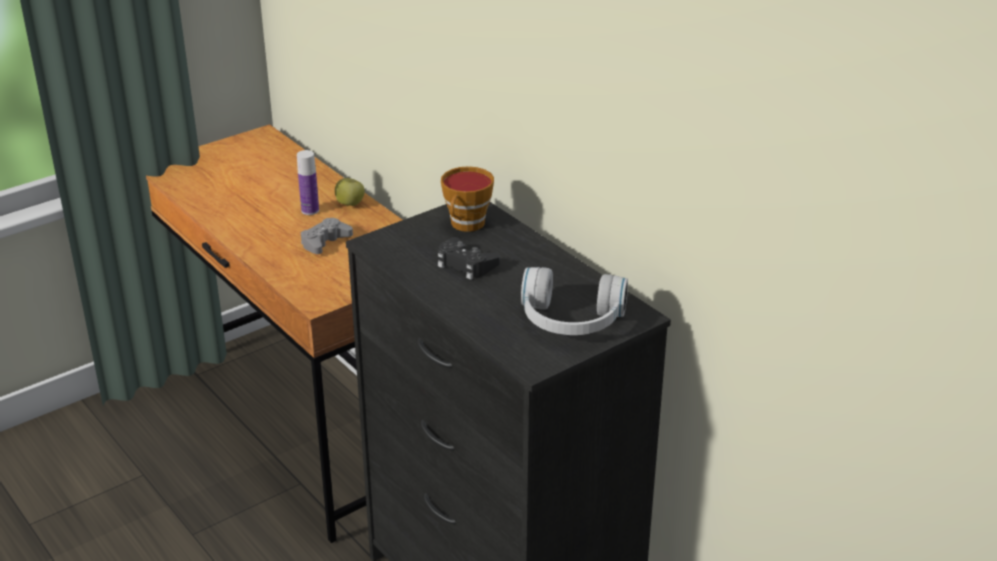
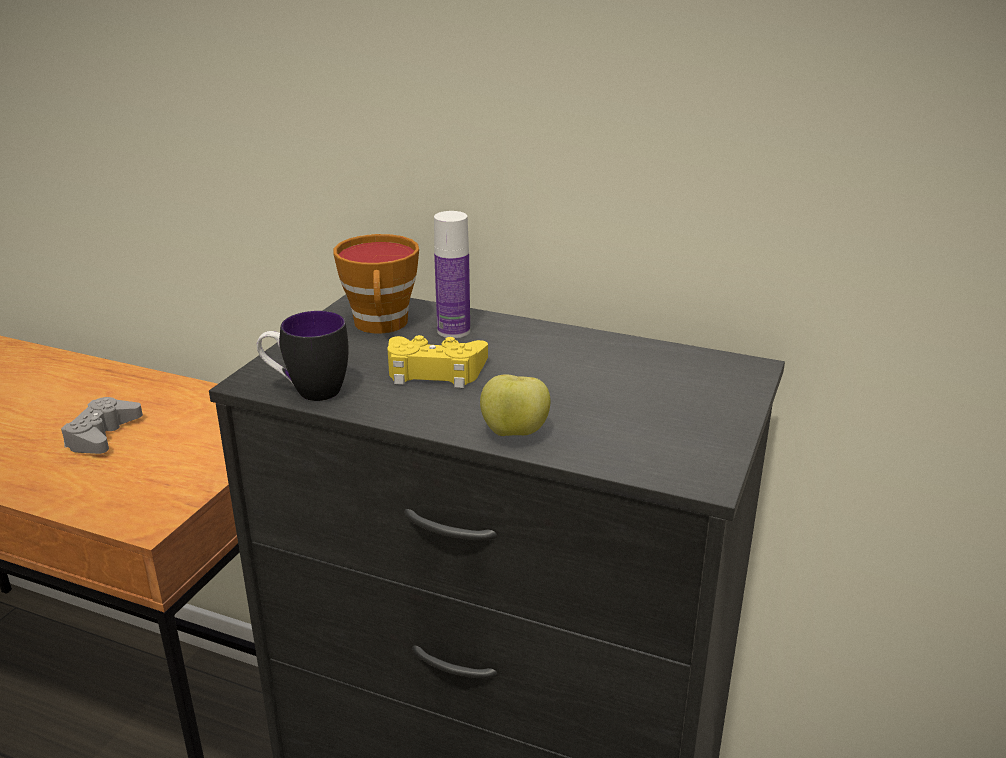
camera: 30 degrees left, 5 degrees down
(310, 210) = (52, 402): bottle -> bottle (453, 331)
(350, 204) = (110, 380): apple -> apple (514, 433)
(391, 257) = (307, 391): none -> mug
(465, 264) = (434, 371): black game controller -> yellow game controller
(570, 322) = (670, 401): white headphones -> none

